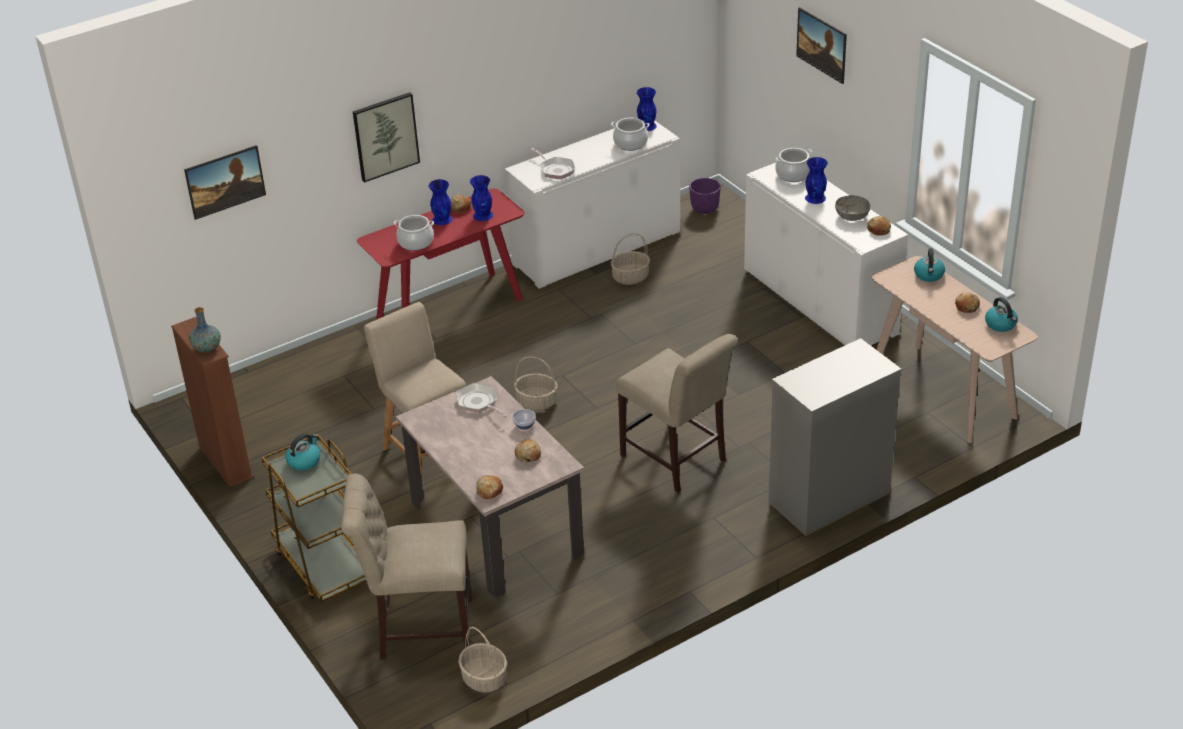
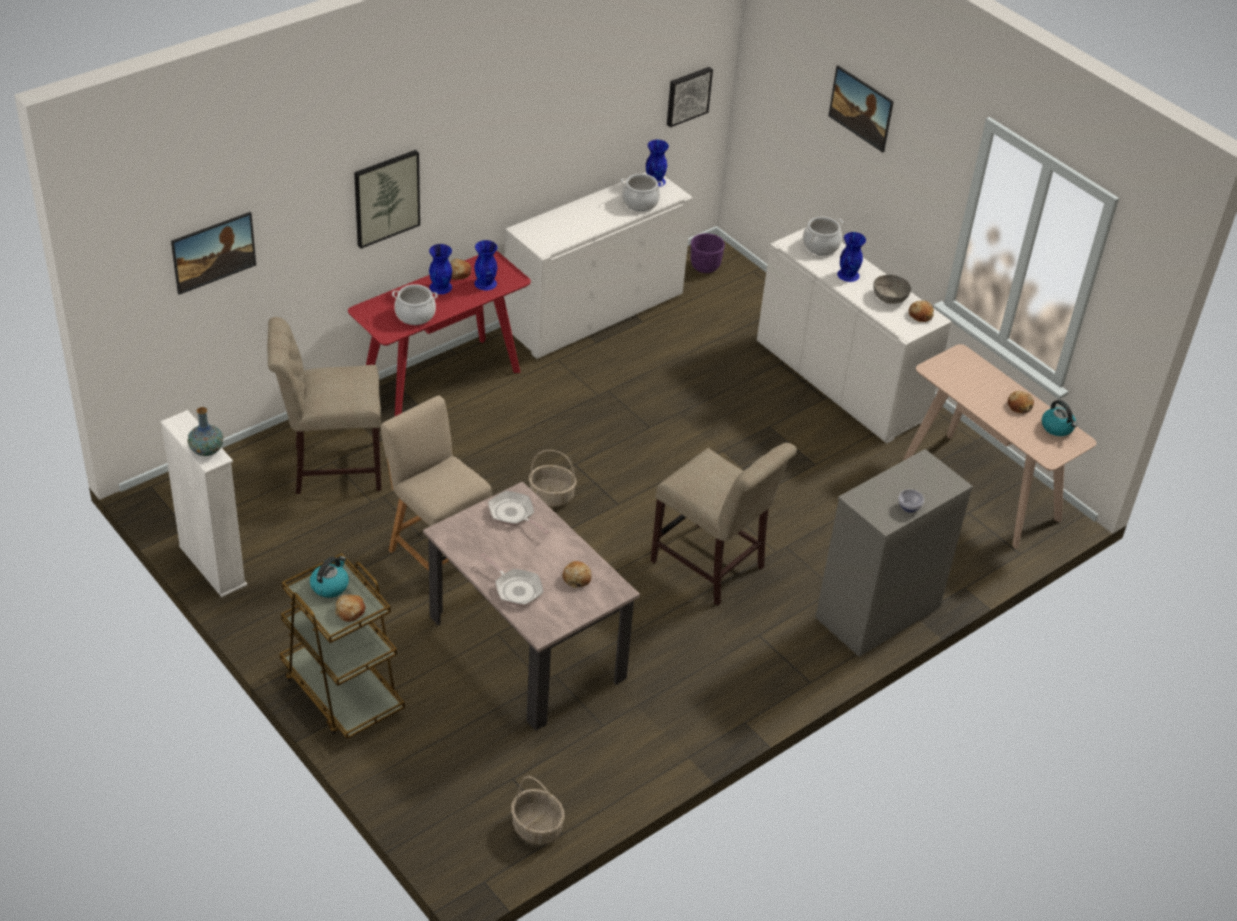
camera: 10 degrees left, 5 degrees up
(225, 462) = (212, 566): brown bookcase -> white bookcase
(419, 628) = (457, 768): beige chair -> beige chair (331, 467)
(489, 490) = (540, 622): bread -> bread (350, 611)
(524, 425) = (567, 542): bowl -> bowl (908, 507)
(555, 169) = (562, 232): frying pan -> frying pan (515, 589)
(631, 277) = (635, 347): basket -> none
(674, 47) = (687, 95): none -> picture
(929, 275) = (975, 367): kettle -> none

